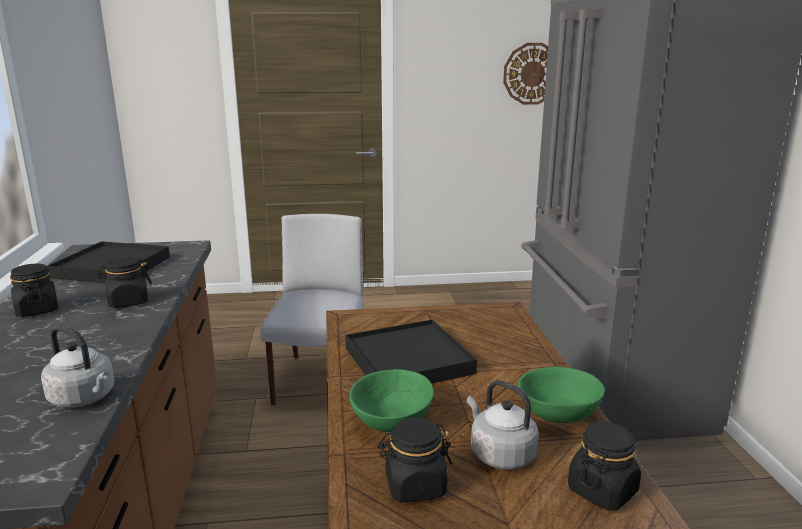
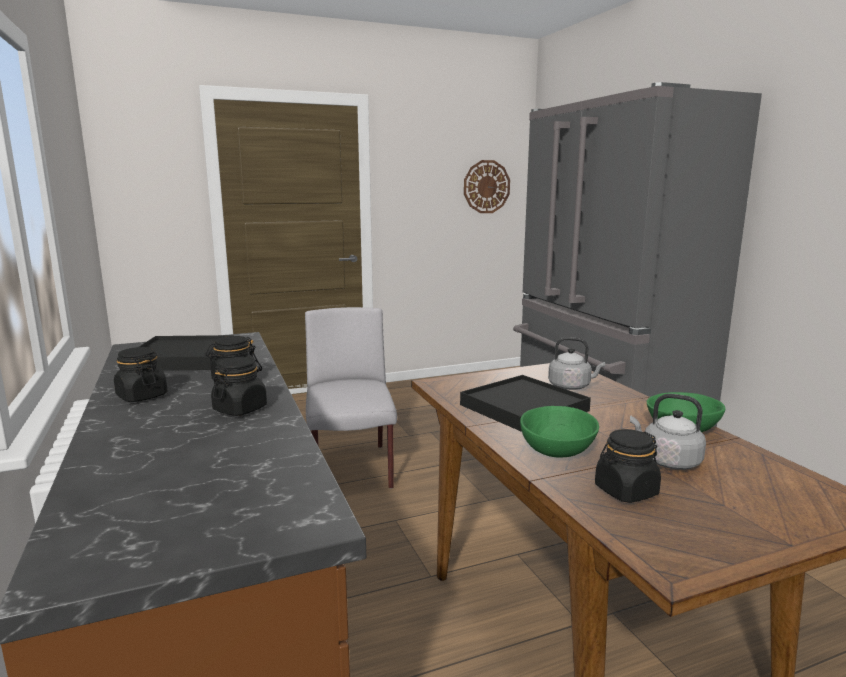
camera: 15 degrees left, 5 degrees down
(84, 398) = (284, 456): grey kettle -> grey kettle (571, 386)
(602, 490) = (767, 473): black jar -> black jar (240, 409)

